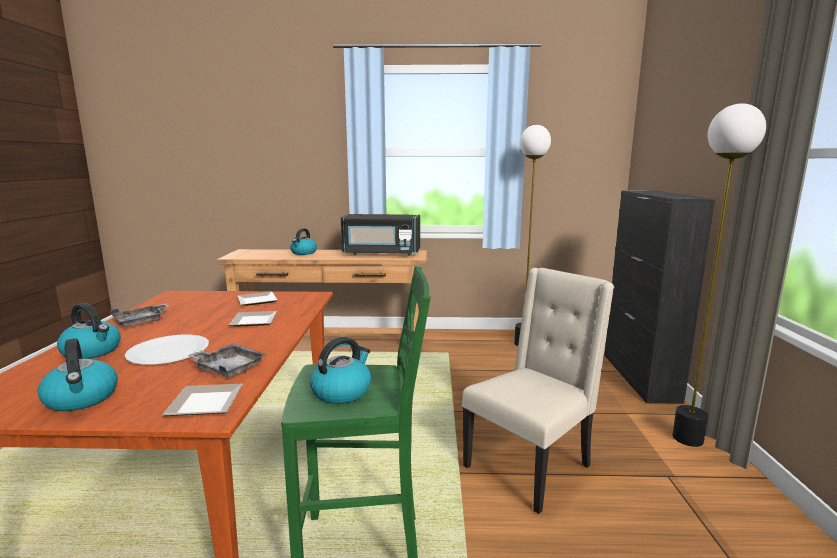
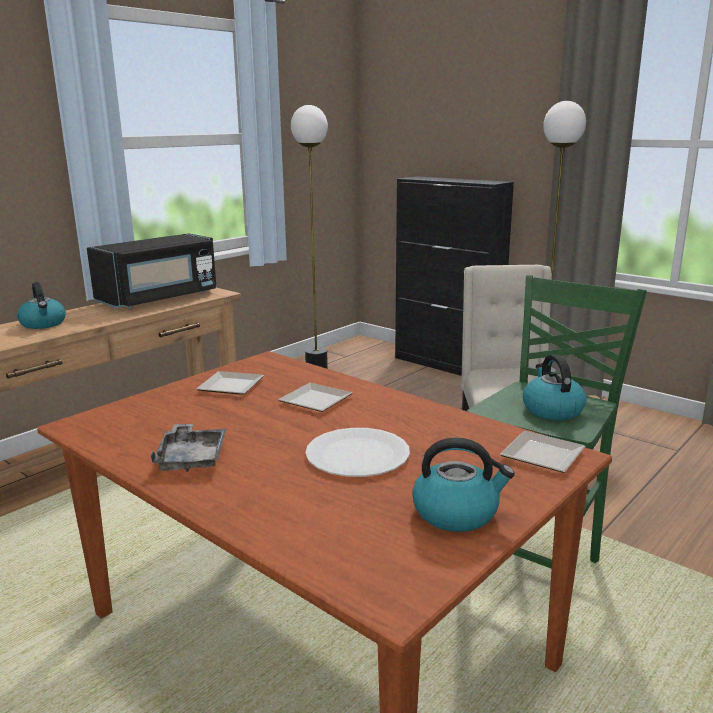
camera: 50 degrees left, 5 degrees up
(92, 351) = (280, 498): kettle -> none
(228, 368) = (458, 434): grey tray -> none

